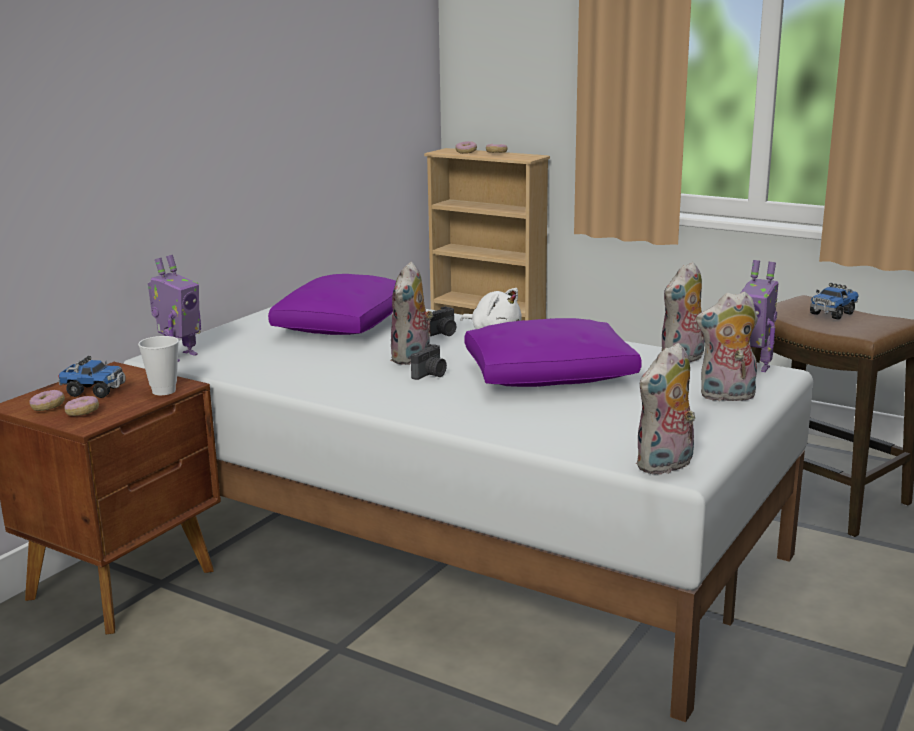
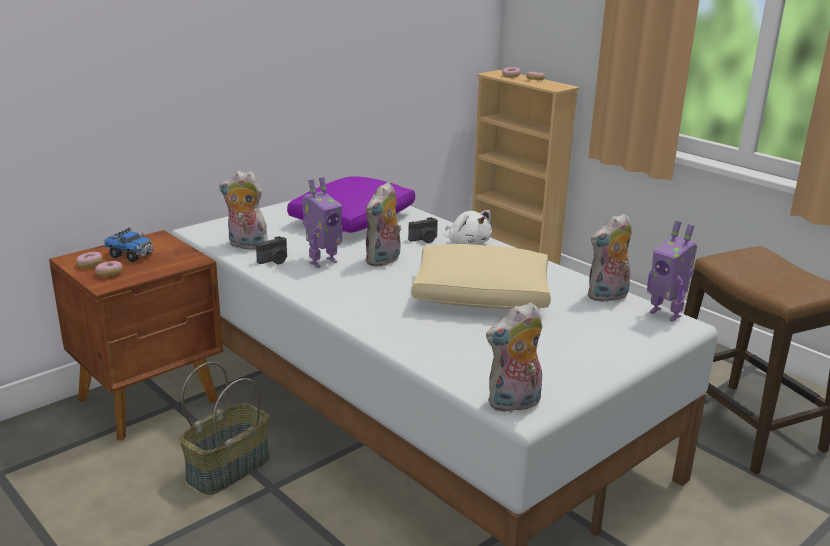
camera: 15 degrees right, 5 degrees up
(164, 391) = (178, 263): cup -> none
(179, 356) = (212, 232): toy robot -> toy robot (322, 262)
(271, 638) = (228, 468): none -> basket
(430, 374) = (387, 279): camera -> camera (274, 261)
(551, 376) = (482, 295): purple pillow -> beige pillow
(726, 397) = (618, 342): plush toy -> plush toy (246, 245)
(832, 313) = (774, 270): toy truck -> none

